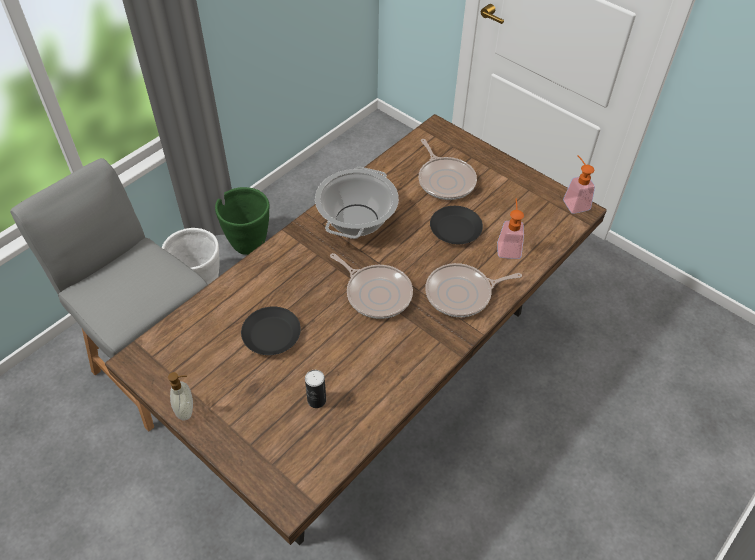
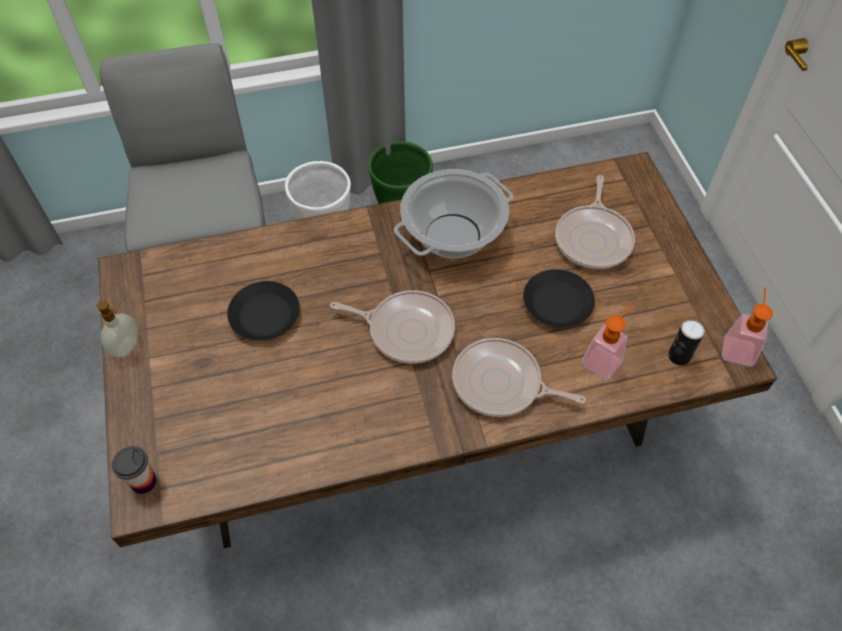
camera: 35 degrees right, 5 degrees up
(280, 487) = (144, 482): none -> cup
(316, 400) = (251, 412): can -> can (679, 356)
(376, 293) = (407, 330): frying pan -> frying pan turned 60 degrees counterclockwise

